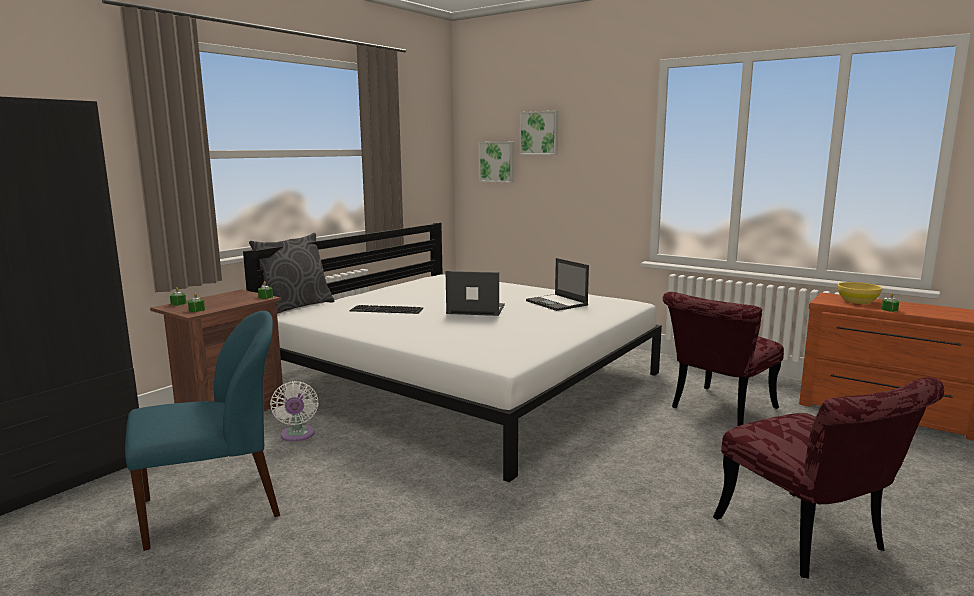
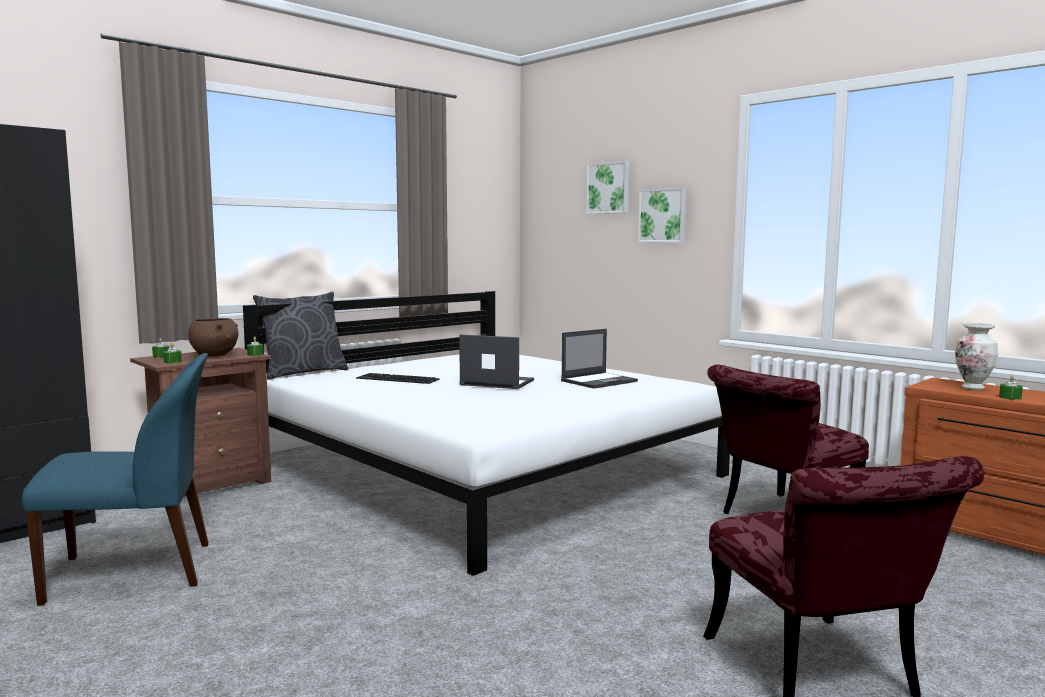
camera: 10 degrees right, 5 degrees down
(229, 300) = (214, 355): none -> brown bowl
(297, 436) = (266, 510): white fan -> none
(497, 161) = (564, 223): picture -> picture (663, 215)
(557, 303) = (599, 381): laptop -> laptop turned 105 degrees counterclockwise
(857, 301) = (973, 388): yellow bowl -> vase

